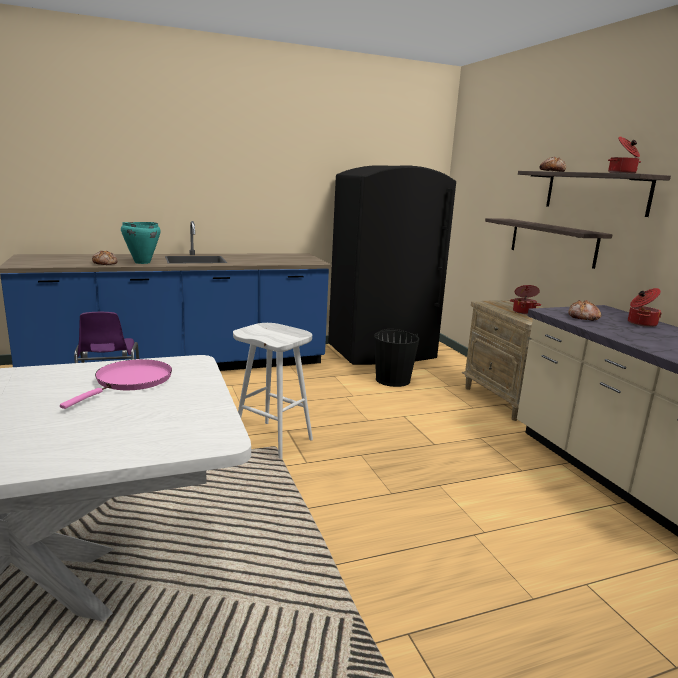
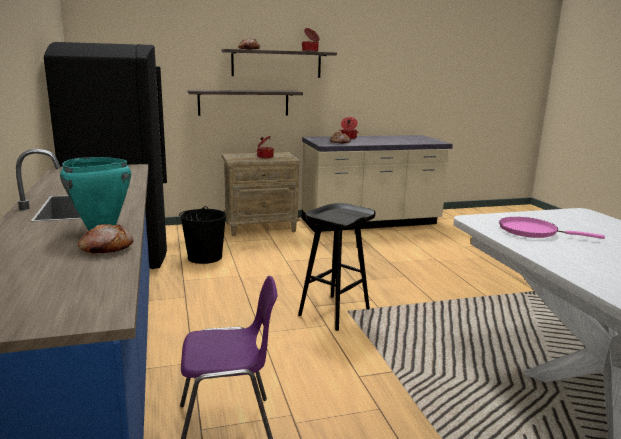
camera: 85 degrees left, 0 degrees up
(274, 439) = (334, 311): white stool -> black stool

